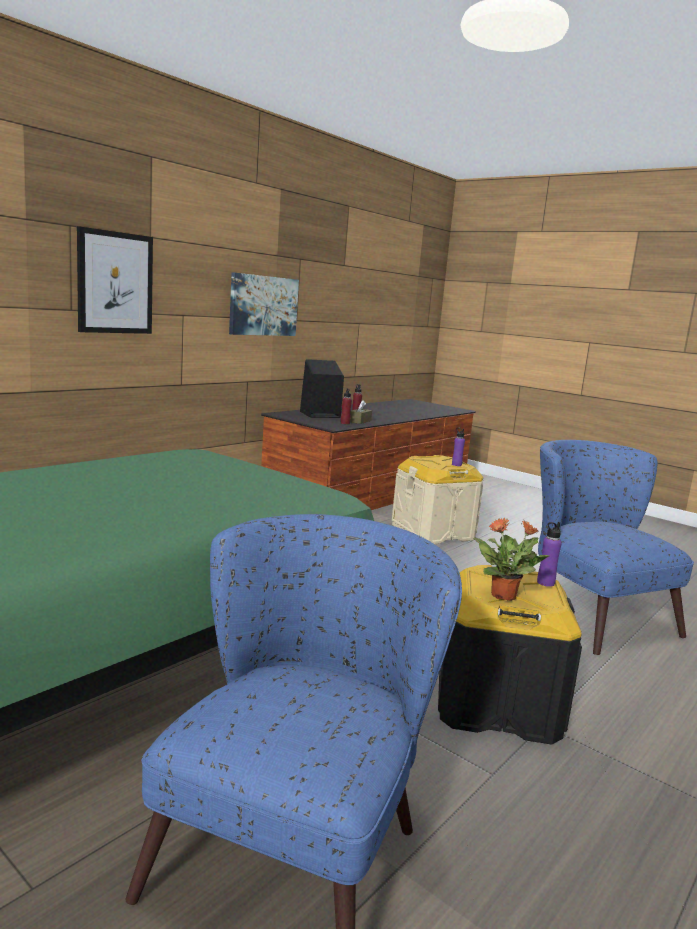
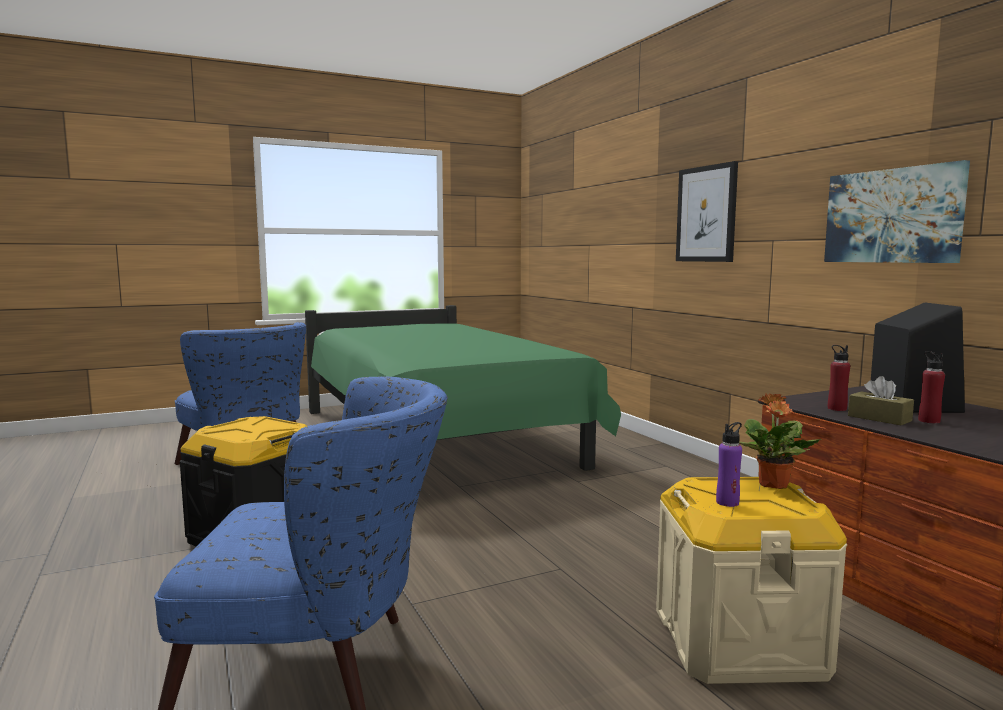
camera: 115 degrees right, 5 degrees down
(504, 596) = (245, 422): potted plant -> potted plant (773, 485)
(545, 583) = (238, 437): purple bottle -> none

